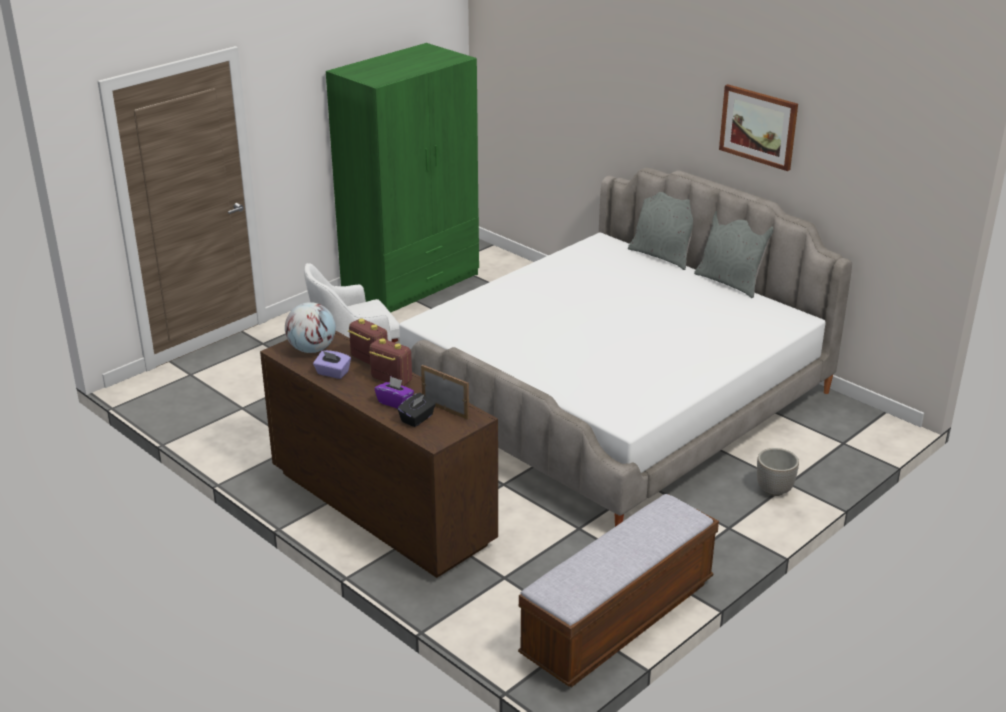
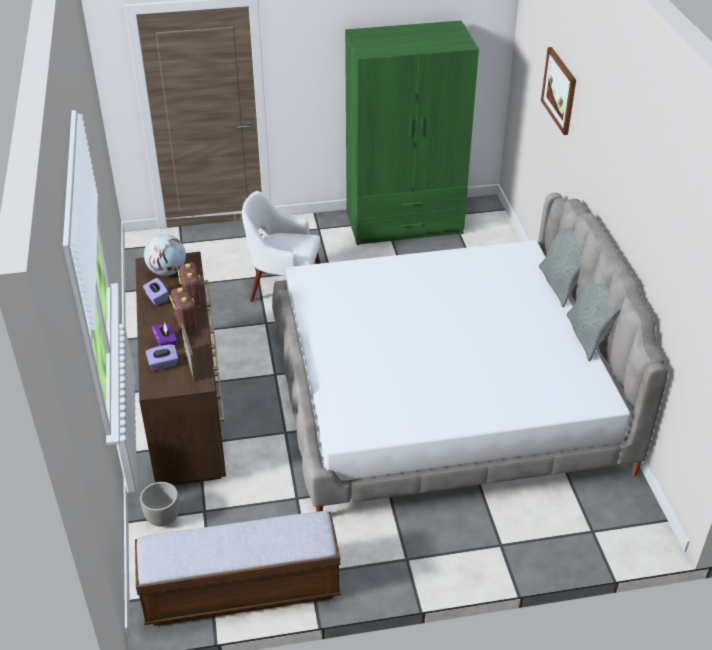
camera: 35 degrees right, 10 degrees up
(417, 419) = (163, 364): black tissue box -> purple tissue box
(758, 126) = (641, 203): picture -> picture (559, 90)
(774, 490) = (481, 545): planter -> planter (162, 519)

